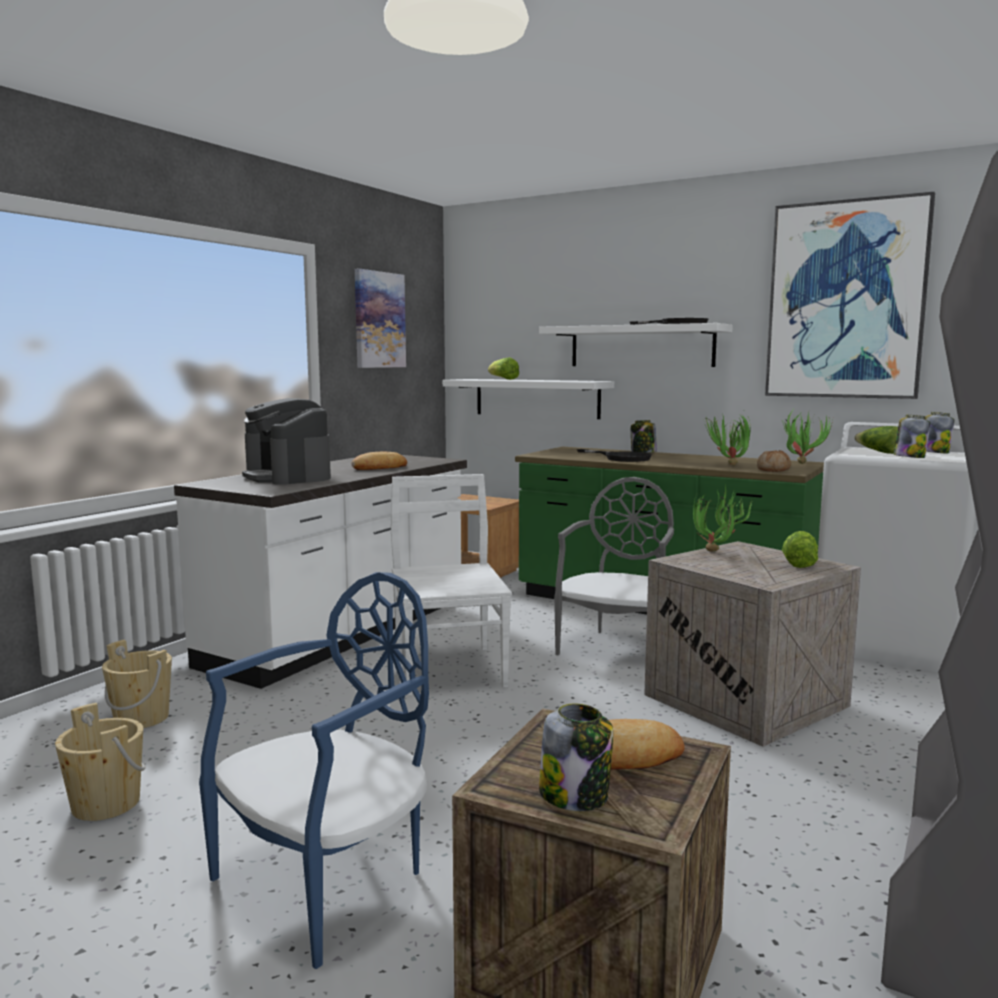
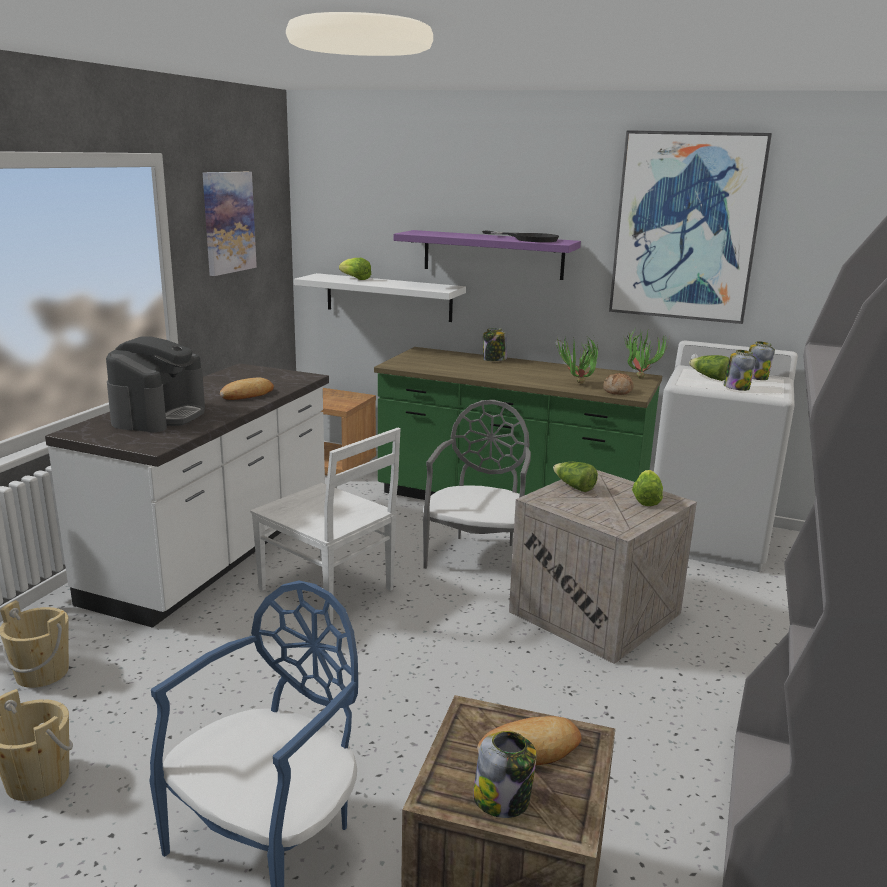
camera: 10 degrees left, 10 degrees up
(288, 477) = (159, 415): coffee machine -> coffee machine turned 120 degrees counterclockwise
(449, 668) = (328, 590): white chair -> white chair turned 150 degrees clockwise
(621, 458) = (476, 370): black frying pan -> none
(641, 346) = (493, 254): white shelf -> purple shelf
(717, 553) = (574, 487): potted plant -> lettuce

